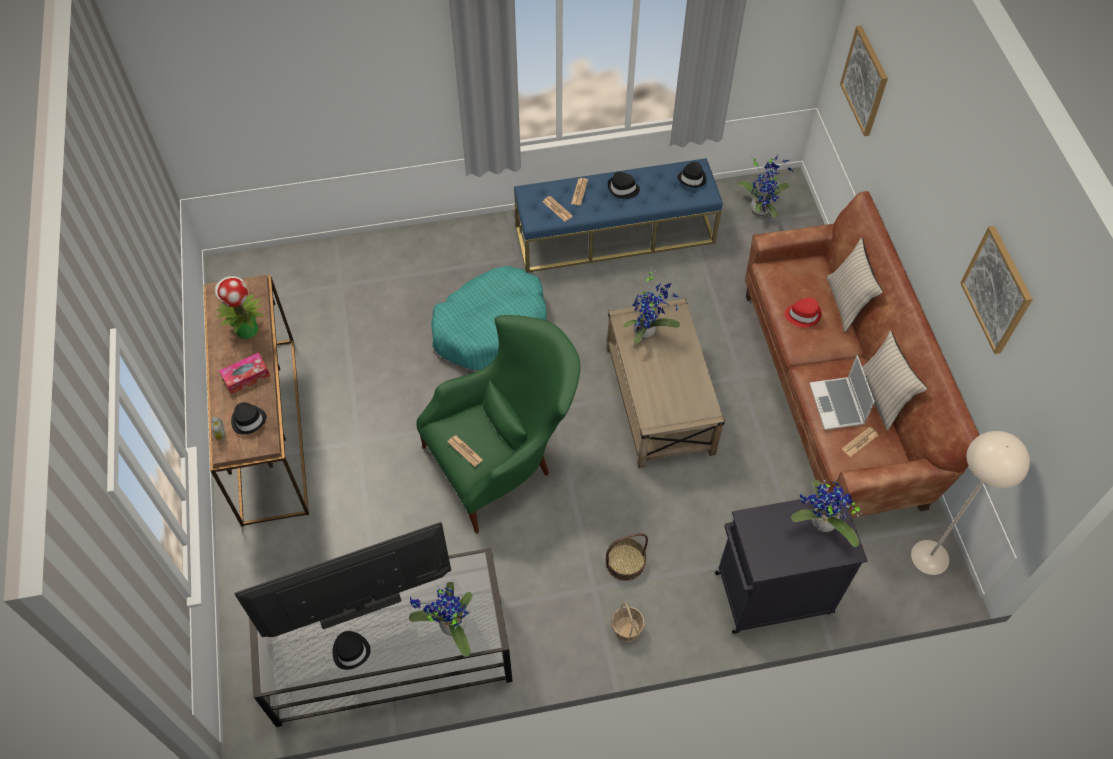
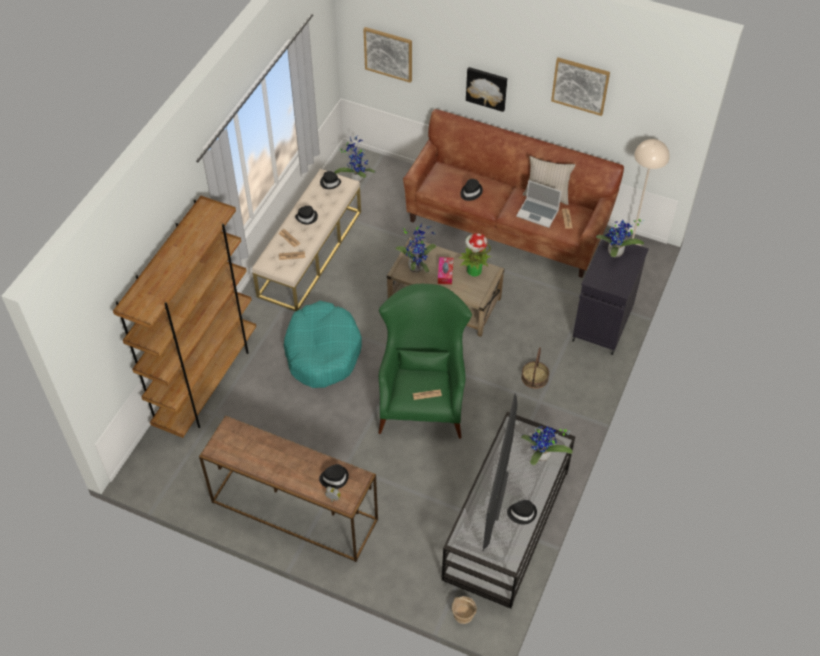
camera: 55 degrees left, 5 degrees down
(246, 329) = (261, 447): potted plant -> potted plant (473, 271)
(246, 377) = (299, 464): tissue box -> tissue box (445, 273)
(374, 254) = (207, 382): none -> brown bookcase
(615, 234) = (310, 253): blue bench -> beige bench
(626, 629) = (575, 400): basket -> basket (463, 614)
(802, 315) = (470, 192): red hat -> black hat
(846, 303) = (477, 171): beige pillow -> none
(920, 207) = (487, 88): none -> picture

